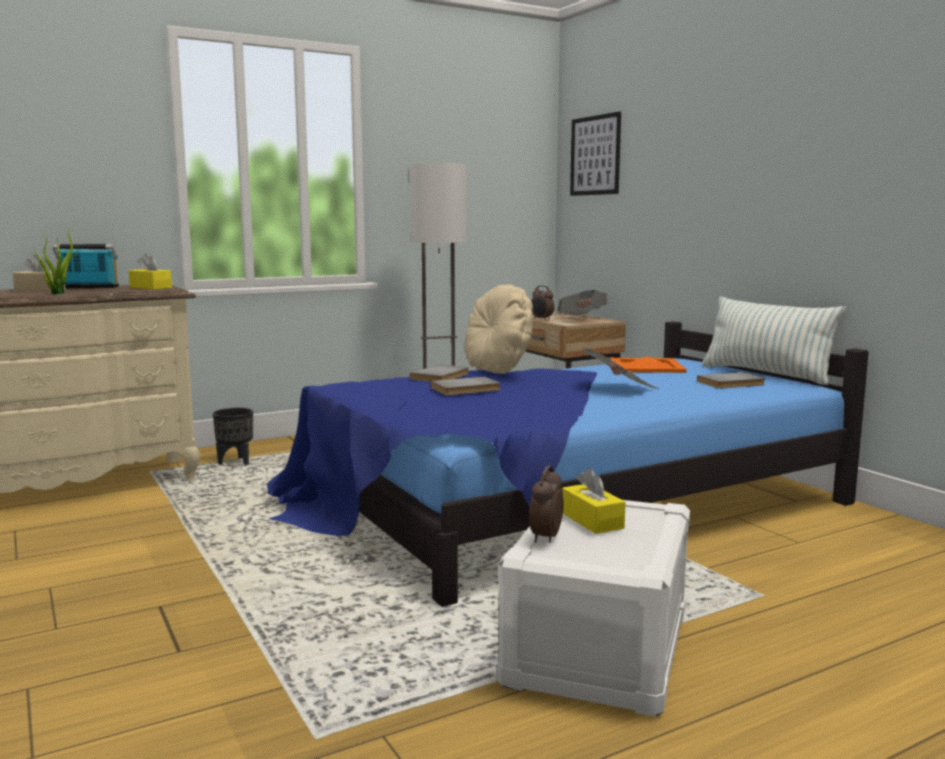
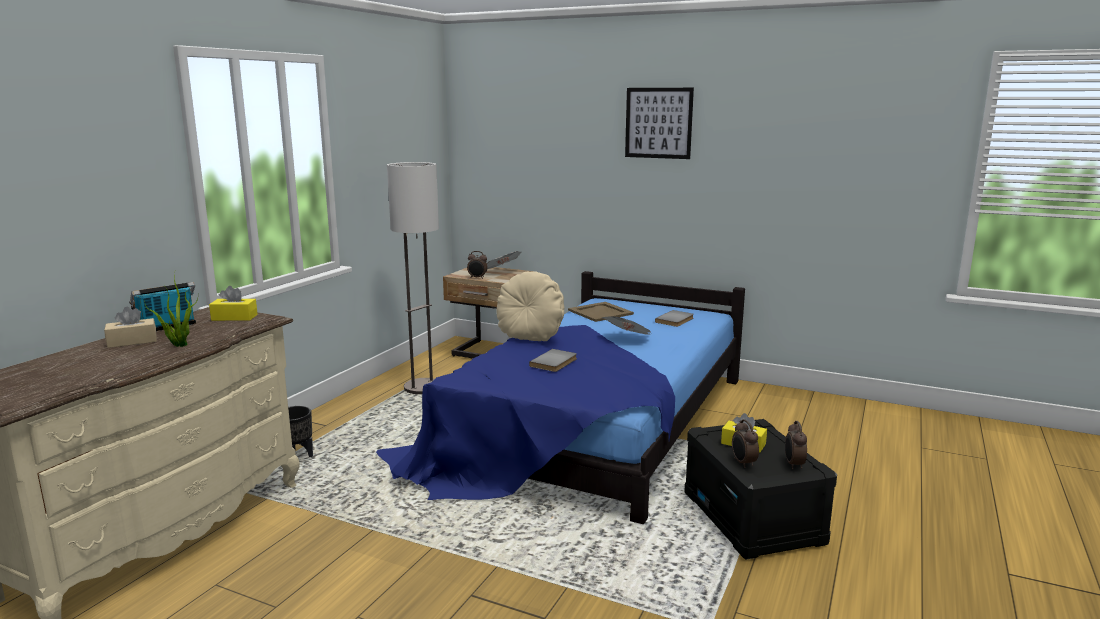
camera: 35 degrees left, 5 degrees up
(442, 376) = (510, 352): grey book -> none
(595, 155) = (493, 140): picture -> picture (658, 123)
(599, 649) = (753, 518): white storage box -> black storage box
(615, 557) = (793, 464): none -> alarm clock
(646, 366) = (600, 312): orange tray -> beige tray
(766, 374) = (675, 307): pillow -> none

